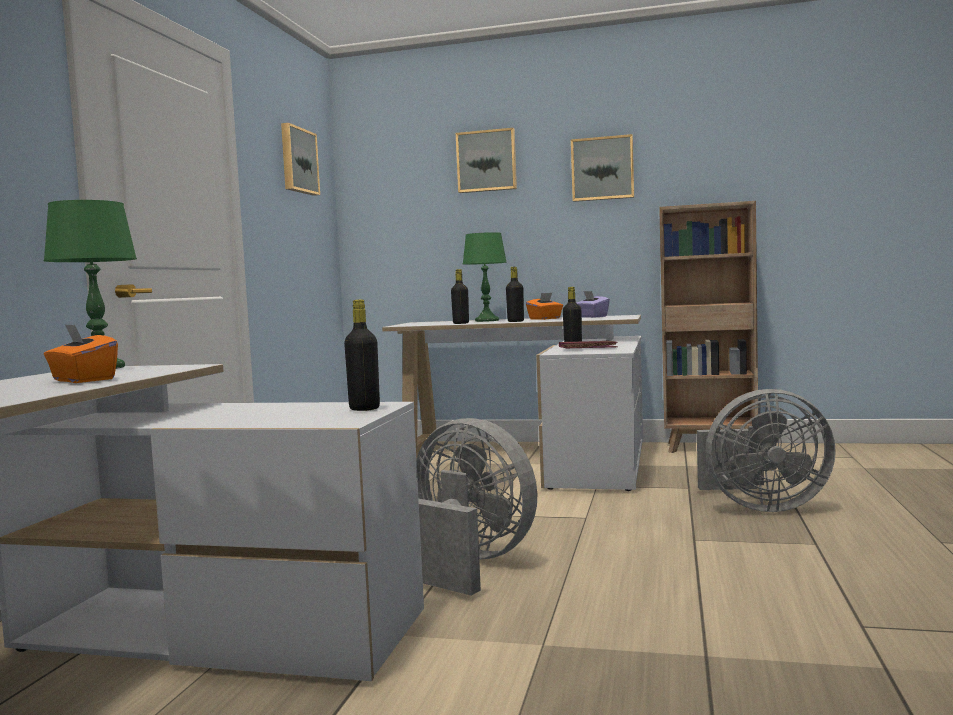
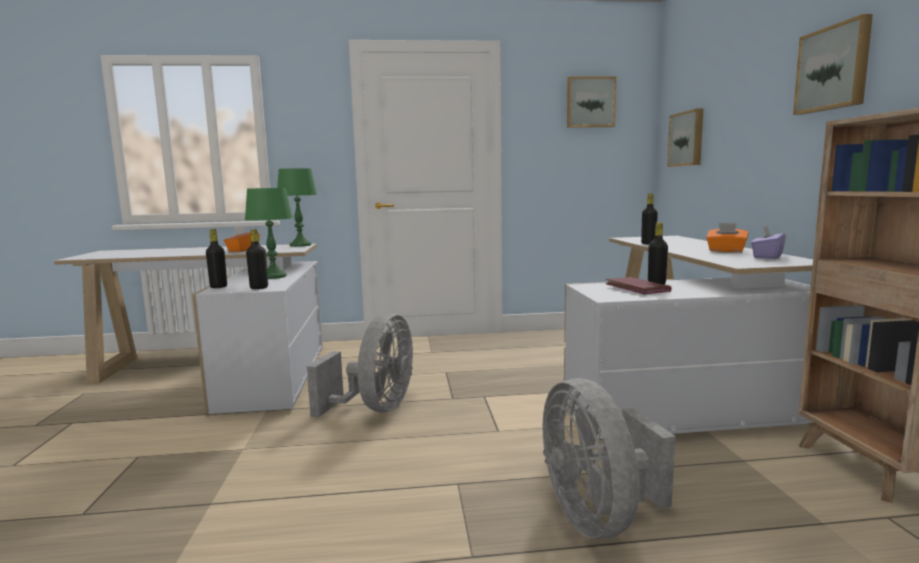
camera: 70 degrees right, 5 degrees up
(486, 161) = (739, 76): picture -> picture (687, 139)
(486, 320) = (691, 244): green table lamp -> green table lamp (273, 276)
(515, 321) = (677, 249): black bottle -> black bottle (218, 287)

